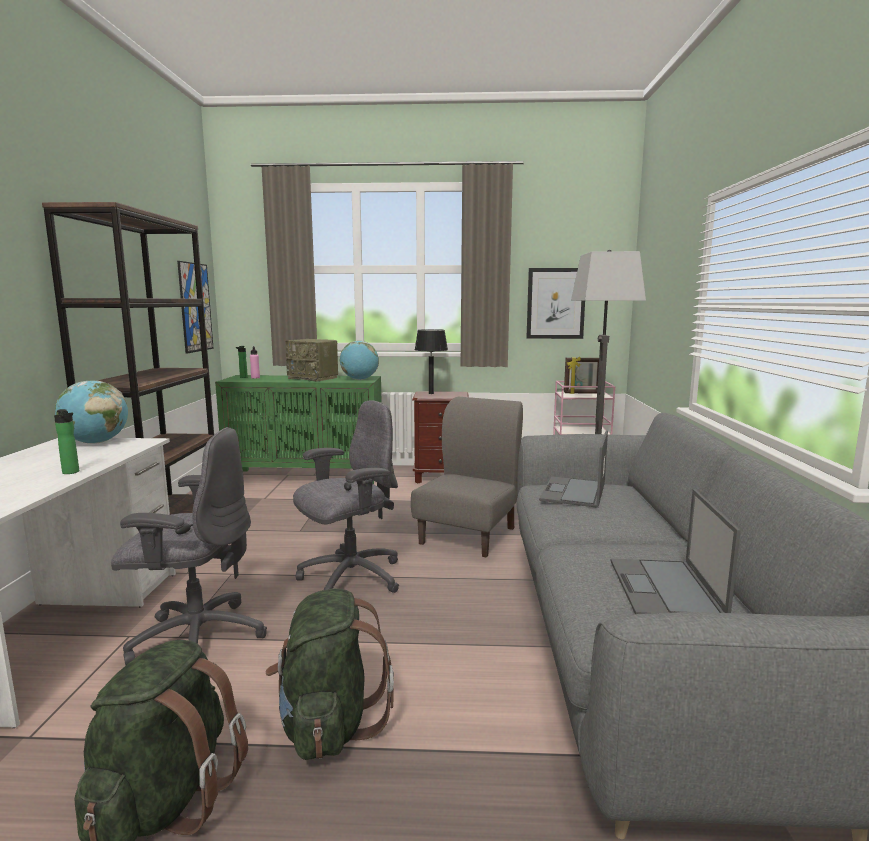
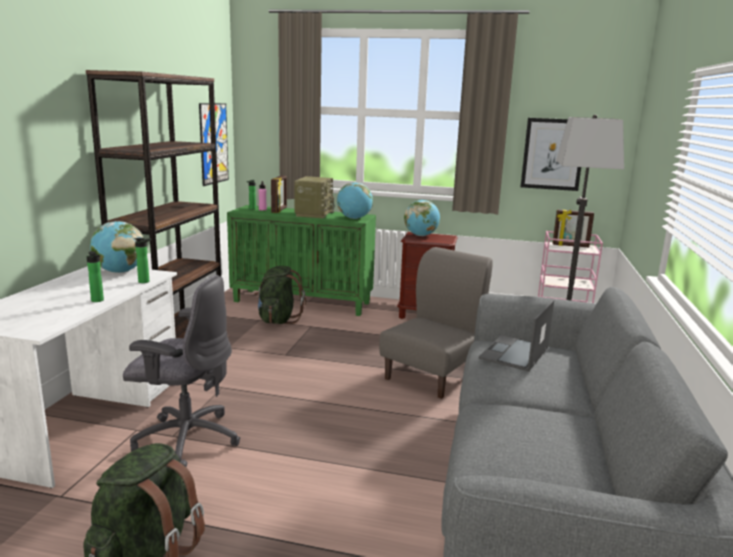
camera: 10 degrees right, 5 degrees up
(132, 449) = (145, 281): none -> bottle
(275, 377) = (279, 210): none -> picture frame
(314, 378) = (313, 214): radio -> radio turned 120 degrees counterclockwise
(329, 724) = (272, 520): green backpack -> green backpack (278, 320)
(350, 578) = (317, 403): grey office chair -> none
(431, 393) = (421, 235): black table lamp -> globe
(665, 589) = (546, 455): laptop -> none

